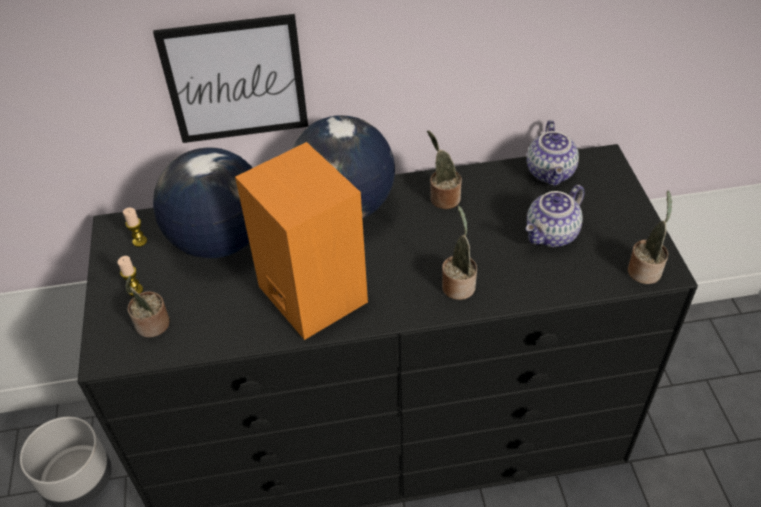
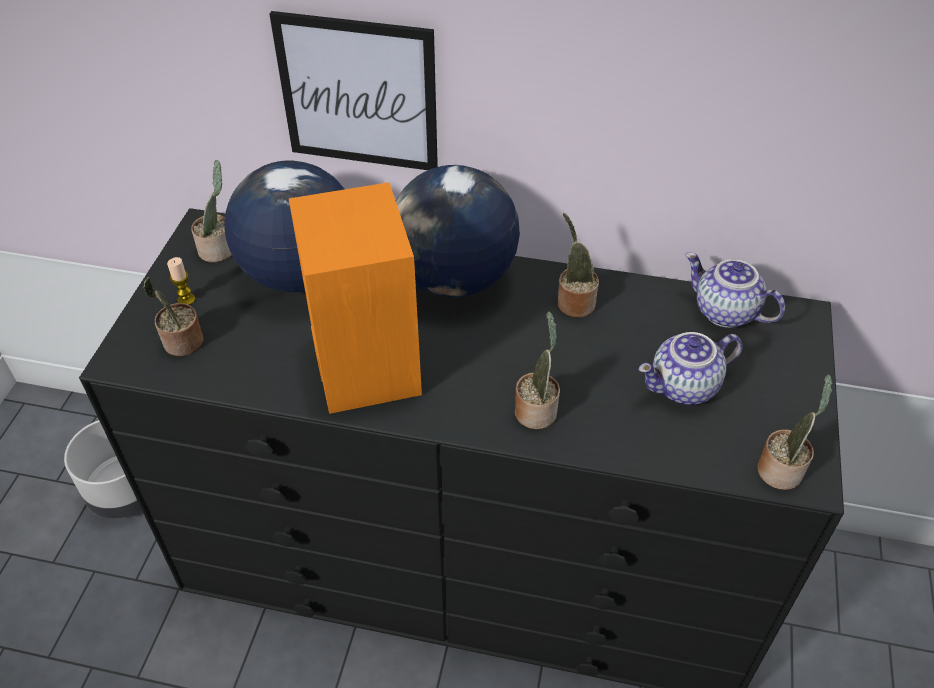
camera: 20 degrees right, 0 degrees up
(140, 241) = (219, 249): candle -> potted plant
(551, 173) = (724, 312): teapot -> teapot turned 105 degrees clockwise

